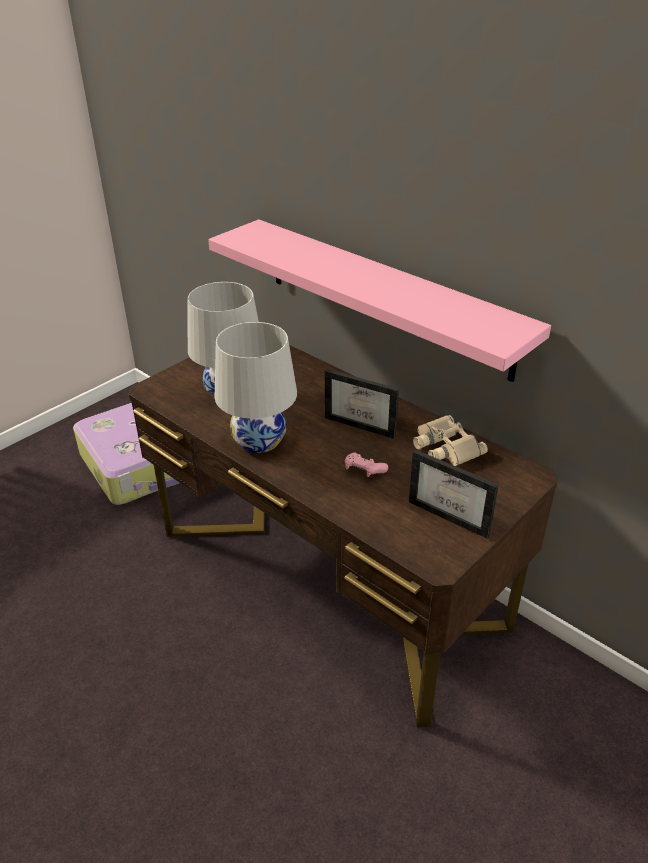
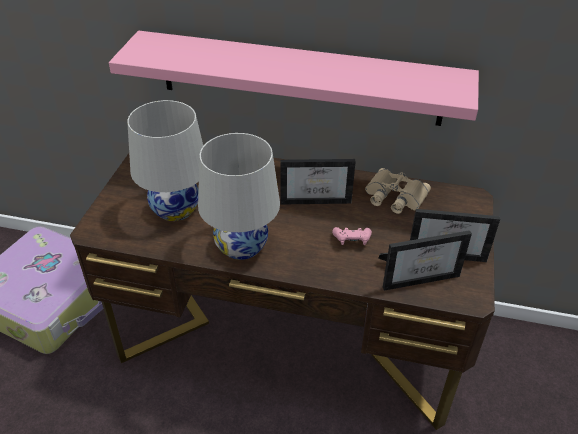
camera: 30 degrees left, 5 degrees up
(403, 524) = (419, 275): none -> picture frame

